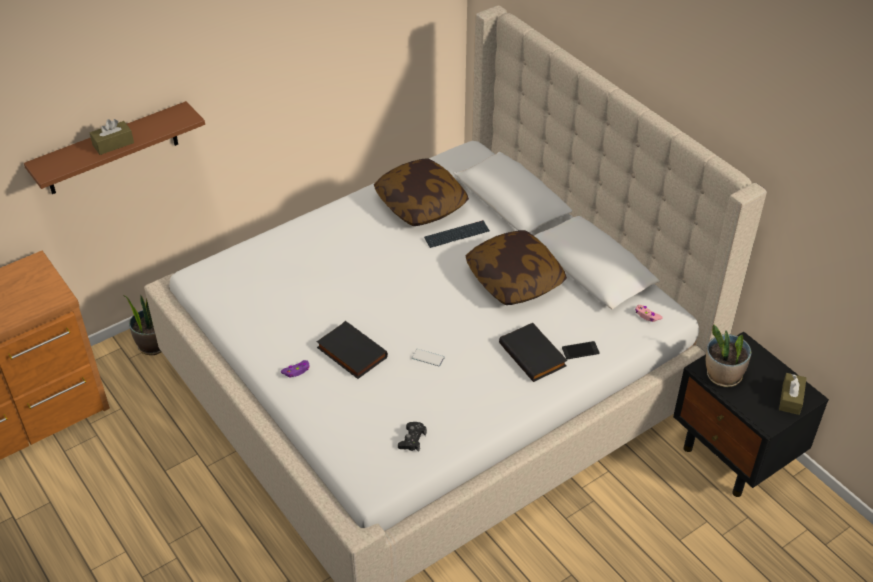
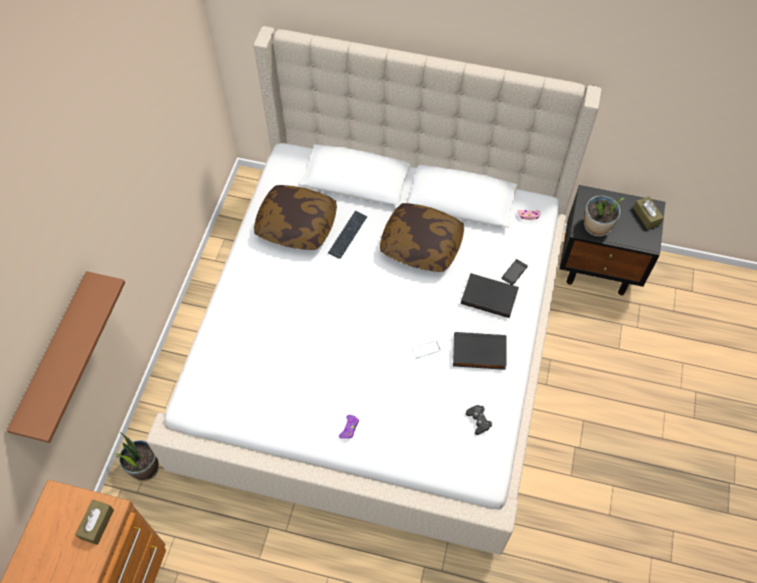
camera: 40 degrees left, 15 degrees up
(113, 144) = (69, 356): brown tissue box -> brown tissue box (97, 524)
(350, 353) = (371, 385): black book -> black book (479, 353)

